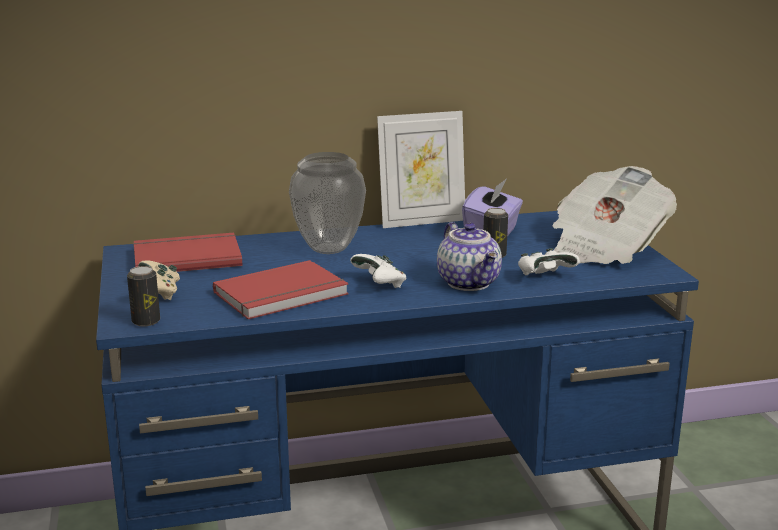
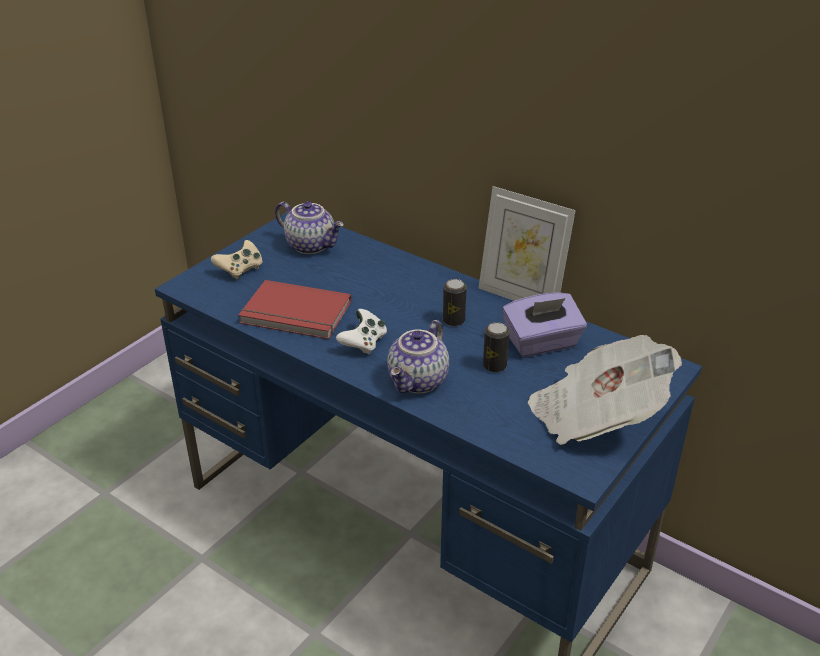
camera: 50 degrees right, 15 degrees up
(146, 321) = (195, 290): can -> can (453, 321)
(186, 257) = (311, 245): red book -> teapot
(327, 249) = (401, 287): vase -> none
(545, 277) = (482, 412): white game controller -> none

